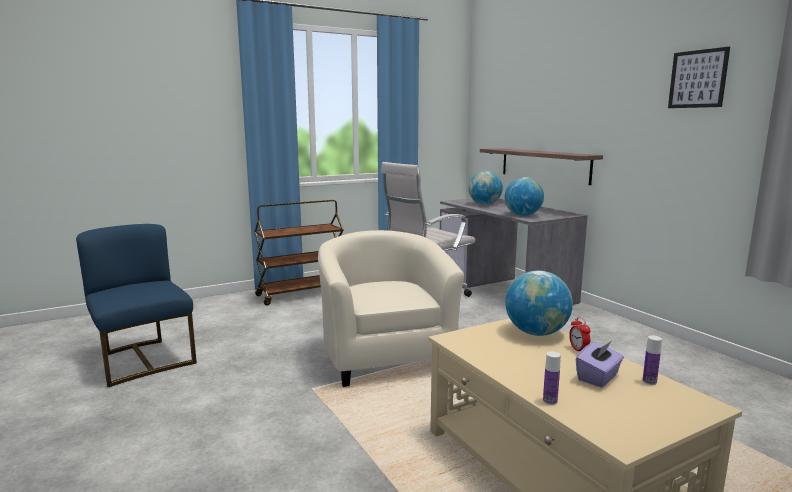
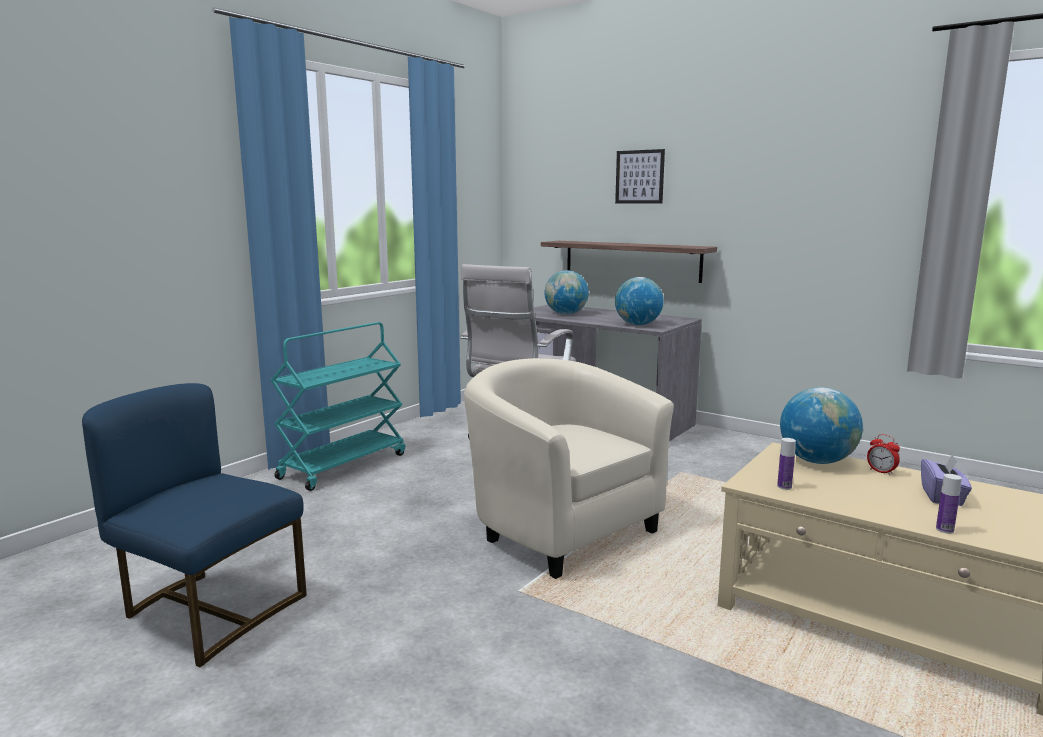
camera: 25 degrees left, 0 degrees up
(301, 293) = (343, 465): brown cart -> turquoise cart
(649, 381) = (985, 491): bottle -> bottle (784, 487)
(698, 79) = (836, 161): picture -> picture (639, 177)

